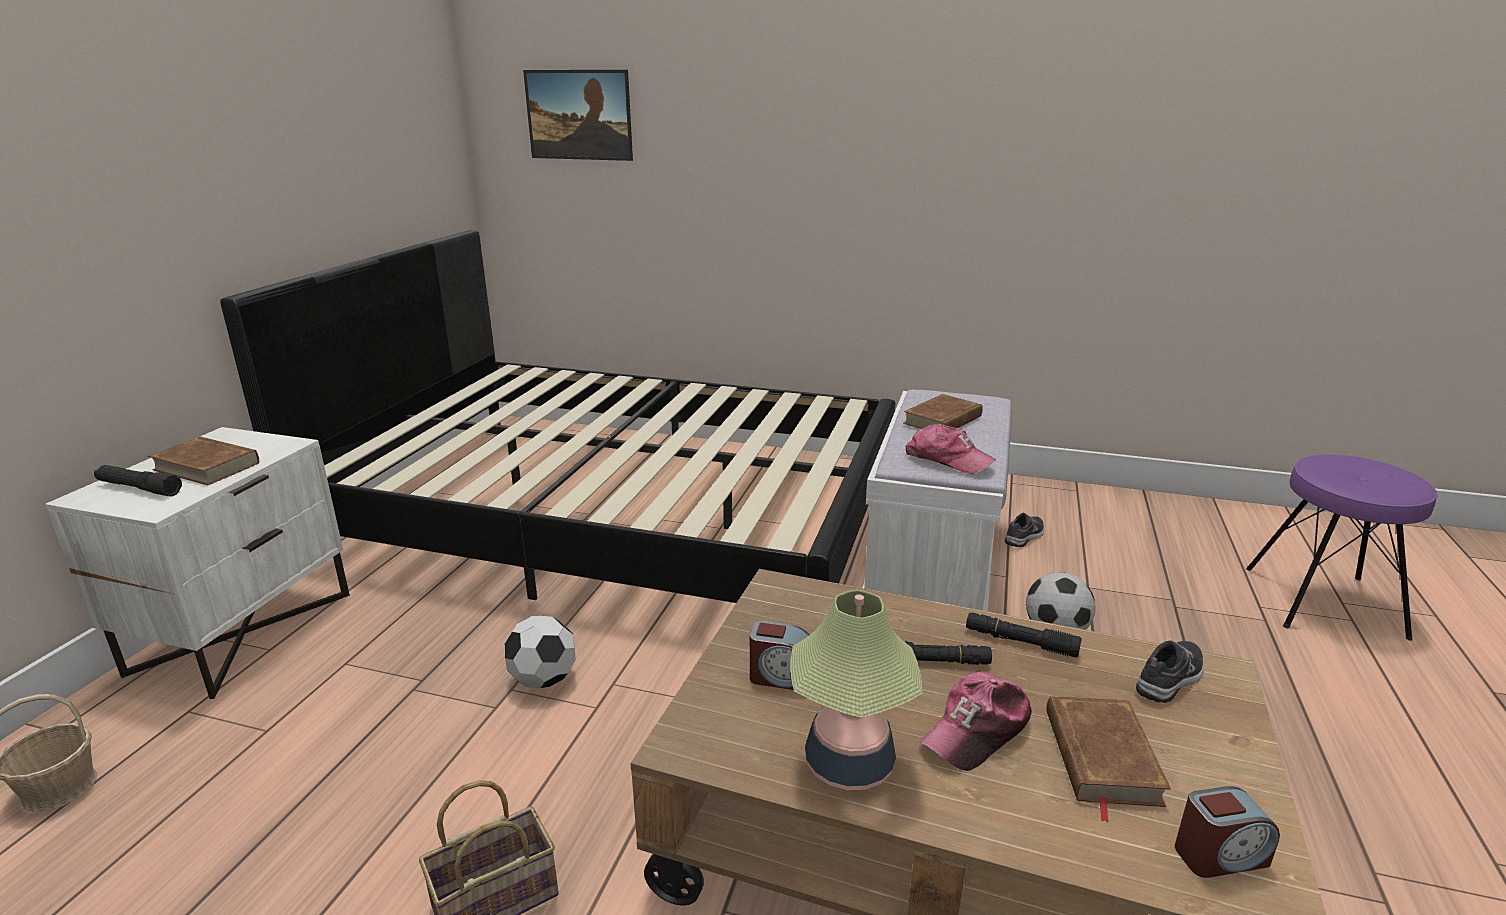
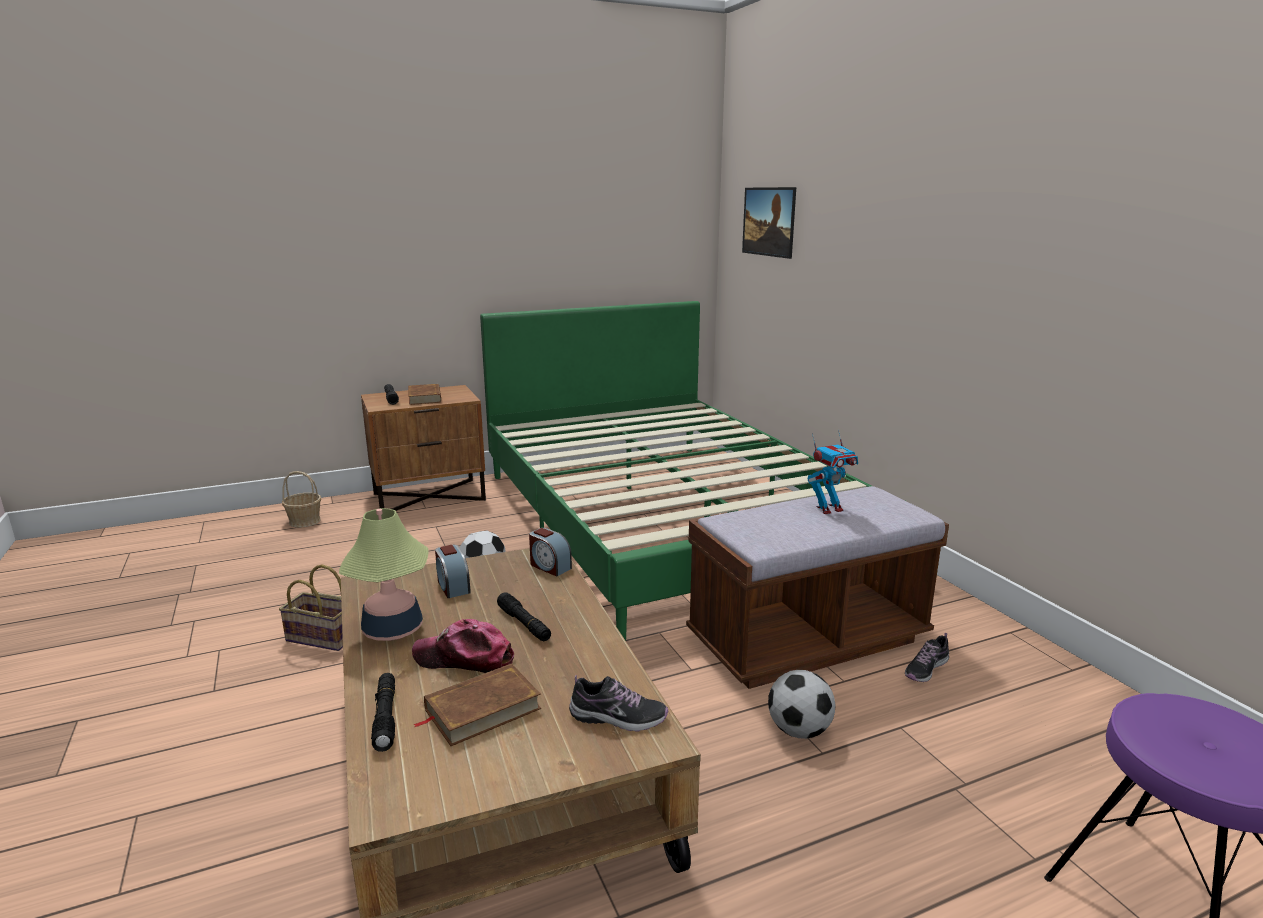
camera: 50 degrees right, 5 degrees down
(242, 632) = (429, 496): white nightstand -> brown nightstand
(617, 513) = (665, 518): black bed -> green bed
(932, 560) = (807, 641): white bench -> brown bench
(943, 420) = (829, 509): brown book -> toy robot
(947, 459) = (756, 528): cap -> none
(1020, 642) = (589, 647): black flashlight -> black flashlight (385, 717)
(1024, 536) = (926, 669): shoe -> shoe turned 135 degrees clockwise
(1219, 855) = (416, 778): alarm clock -> alarm clock (549, 566)

